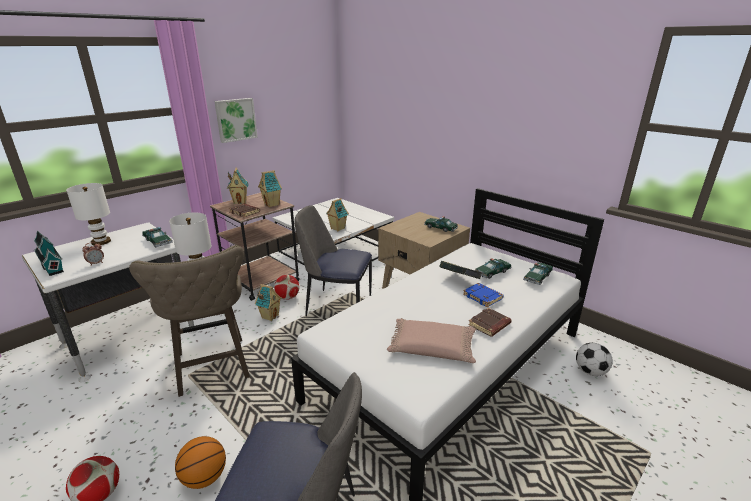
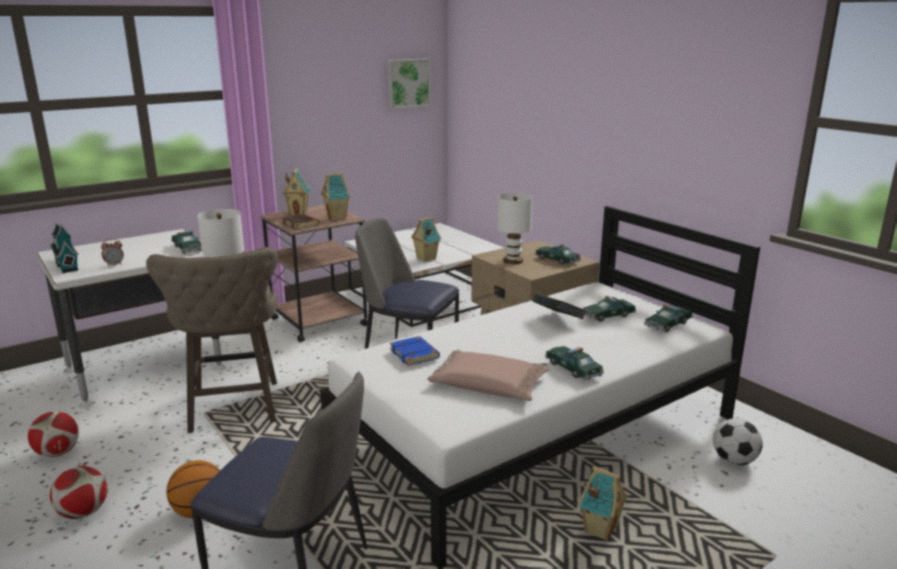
camera: 10 degrees right, 5 degrees down
(100, 242) = (123, 245): white table lamp -> white table lamp (512, 261)
(235, 119) = (303, 108): picture -> picture (408, 83)
(270, 316) = (318, 361): toy house -> toy house (599, 530)
(288, 297) = (347, 342): football -> football (58, 453)
(483, 297) = (580, 340): blue book -> blue book (415, 354)
(489, 325) = (573, 369): brown book -> toy car

